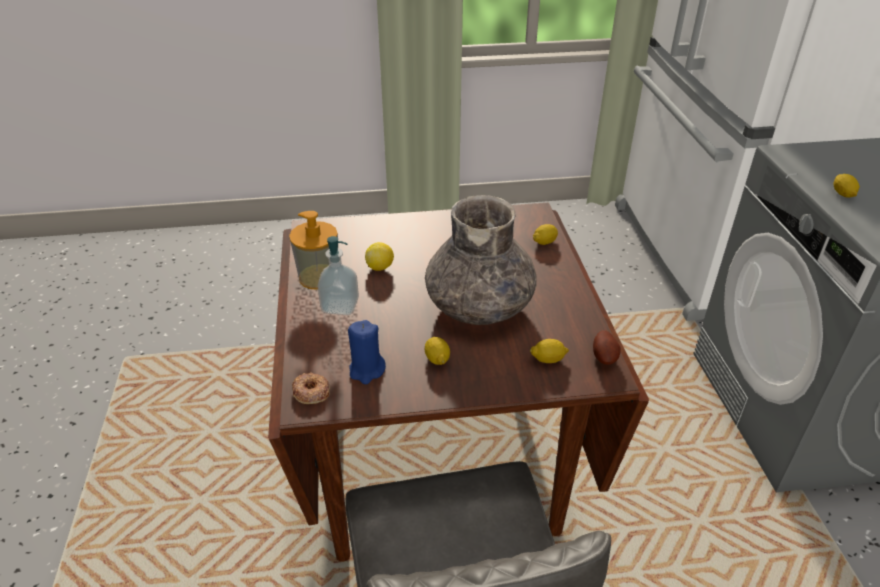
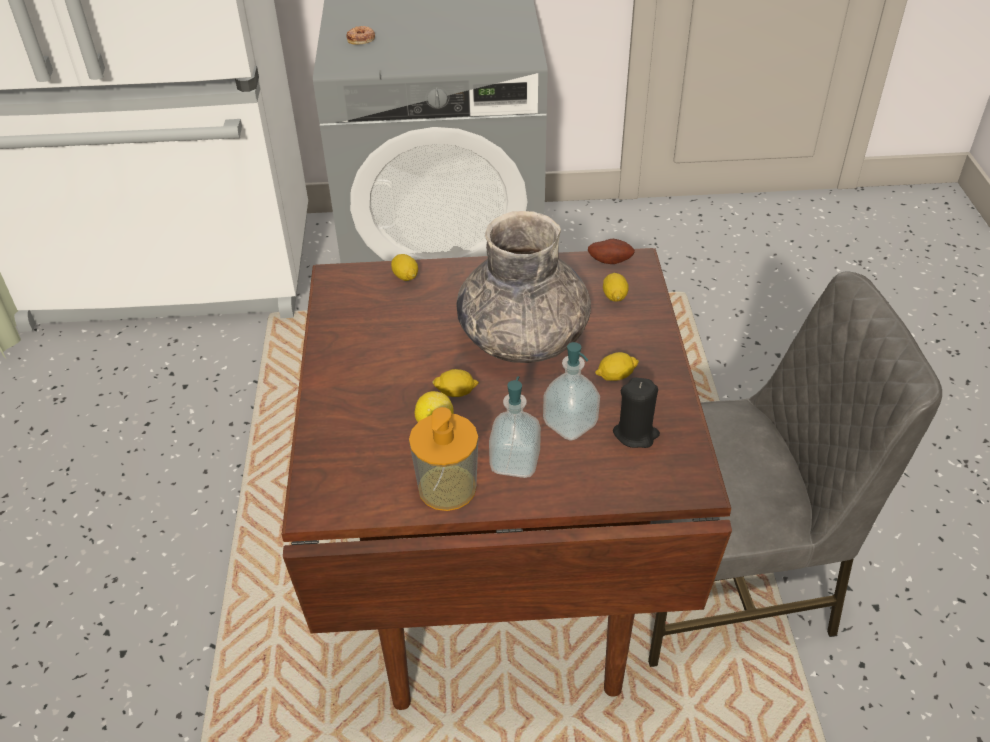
camera: 85 degrees left, 5 degrees up
(311, 392) = (674, 482): donut -> donut (361, 39)
(366, 370) = (635, 434): blue candle -> black candle
(379, 333) = (570, 424): none -> soap dispenser
(842, 194) = (426, 57): lemon -> lemon (456, 392)

